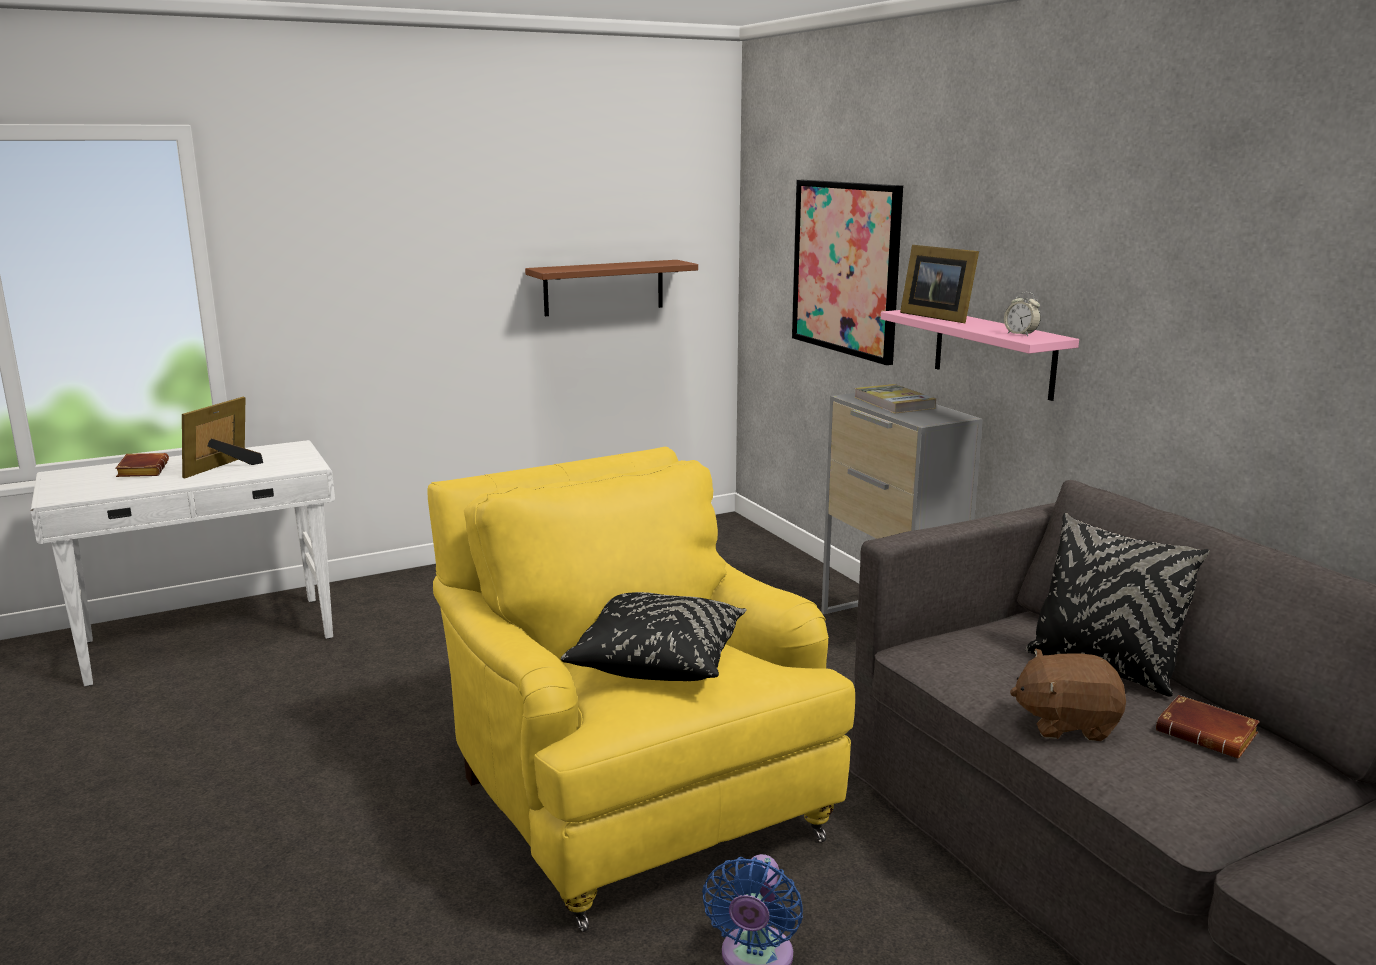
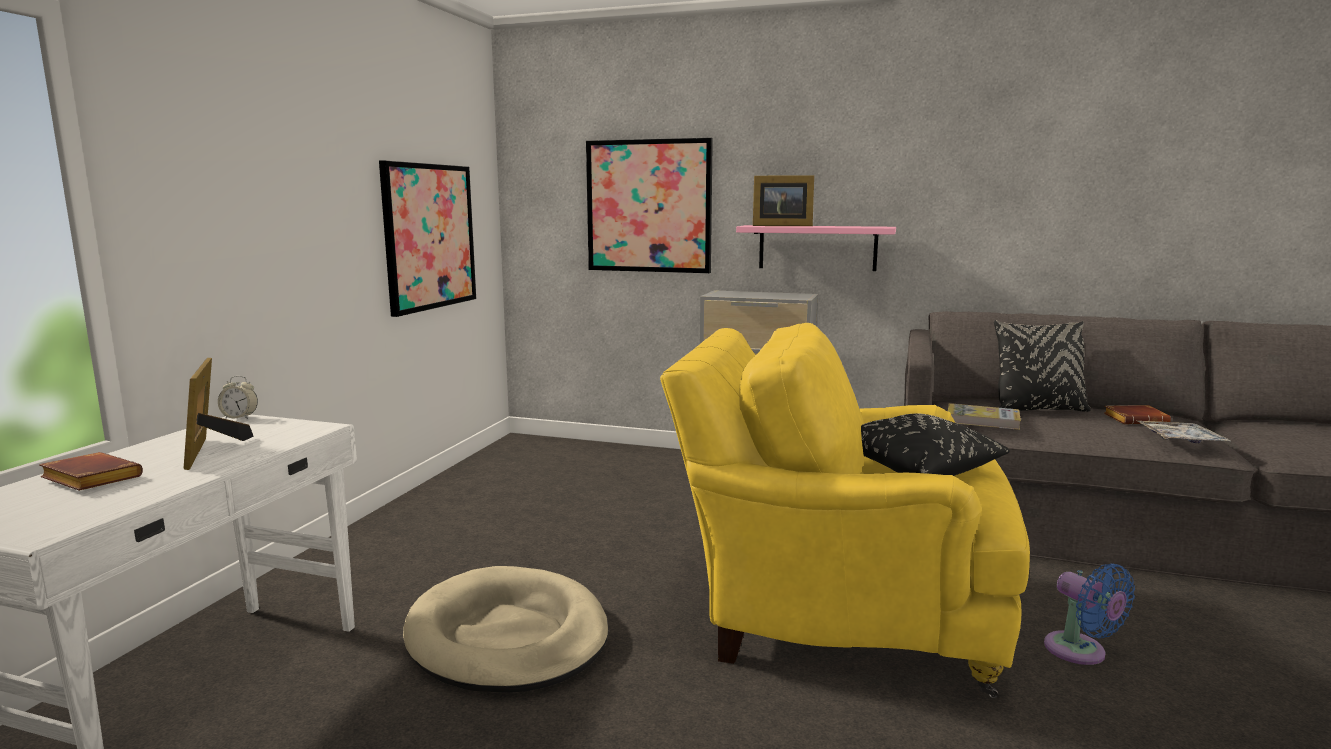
camera: 45 degrees left, 5 degrees down
(391, 687) = (508, 636): none -> beige dog bed
(604, 287) = (429, 236): brown shelf -> picture
(894, 403) = (748, 294): book -> book (982, 420)
(1020, 334) = (866, 226): alarm clock -> alarm clock (240, 417)
(1066, 724) = (1094, 434): brown plush toy -> none
(1167, 780) = (1180, 439): none -> tray

